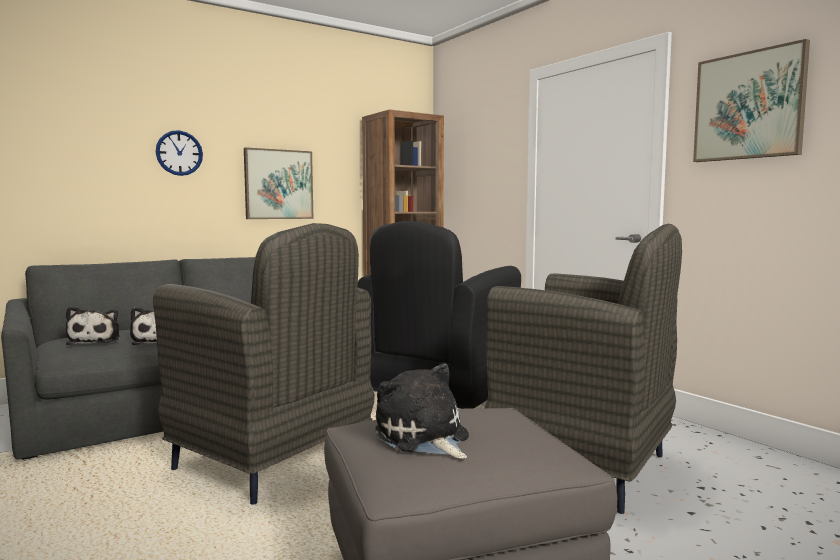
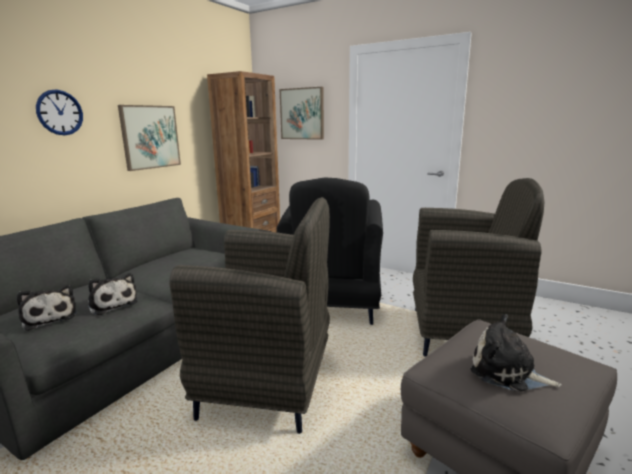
camera: 25 degrees left, 10 degrees up
(749, 106) = (527, 90): picture -> picture (302, 114)

